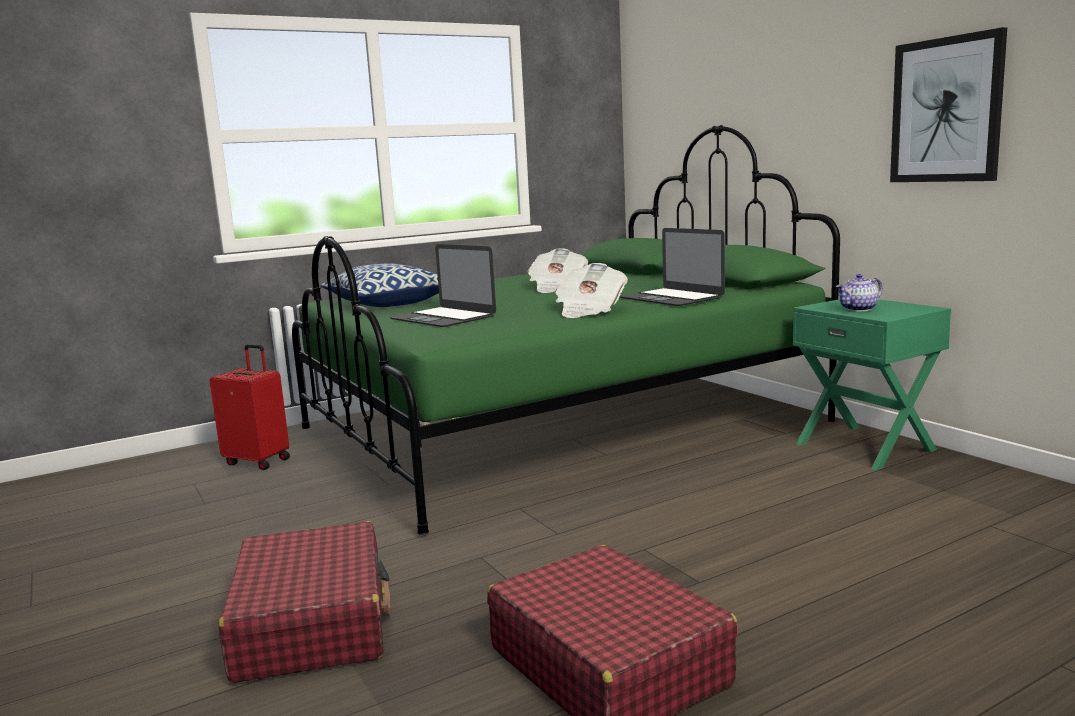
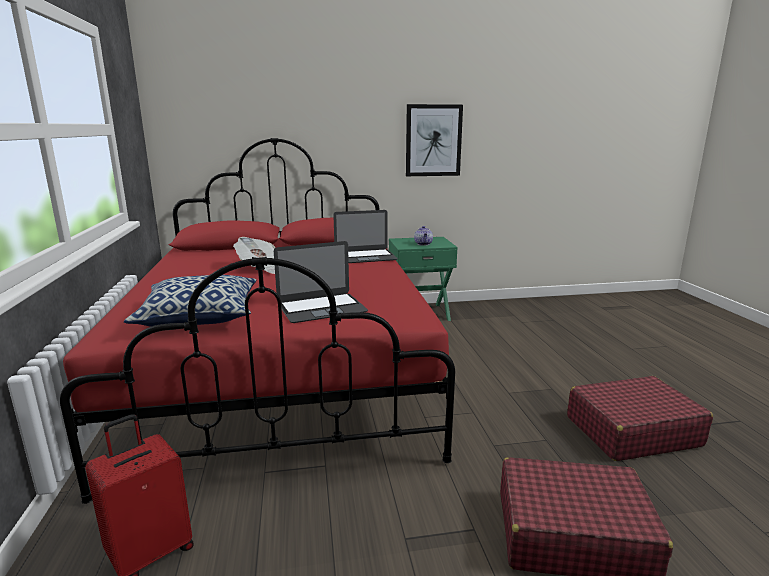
camera: 70 degrees left, 5 degrees up
(559, 426) = (284, 372): green bed -> red bed
(589, 311) = (375, 275): newspaper -> none

